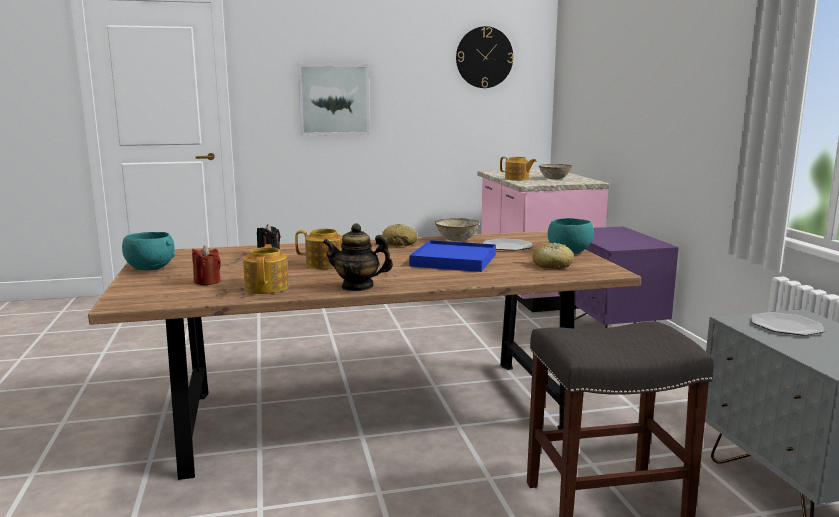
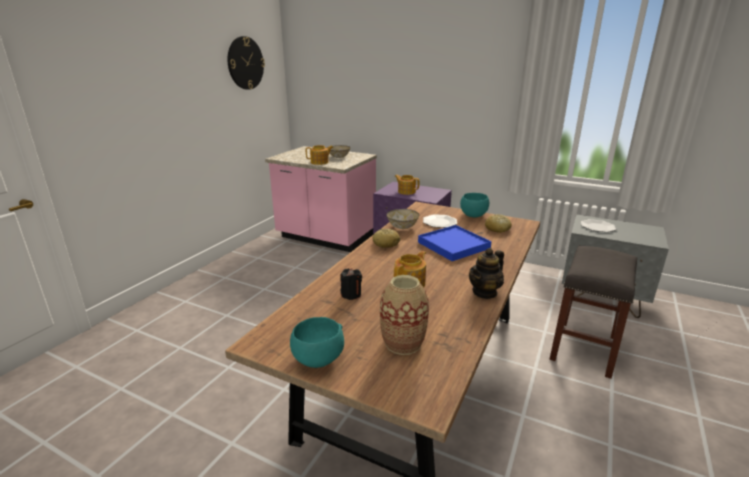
camera: 50 degrees left, 10 degrees up
(207, 281) = (403, 343): red candle -> vase
(267, 287) = (451, 323): teapot -> teapot (406, 191)
(334, 99) = (141, 115): picture -> none

